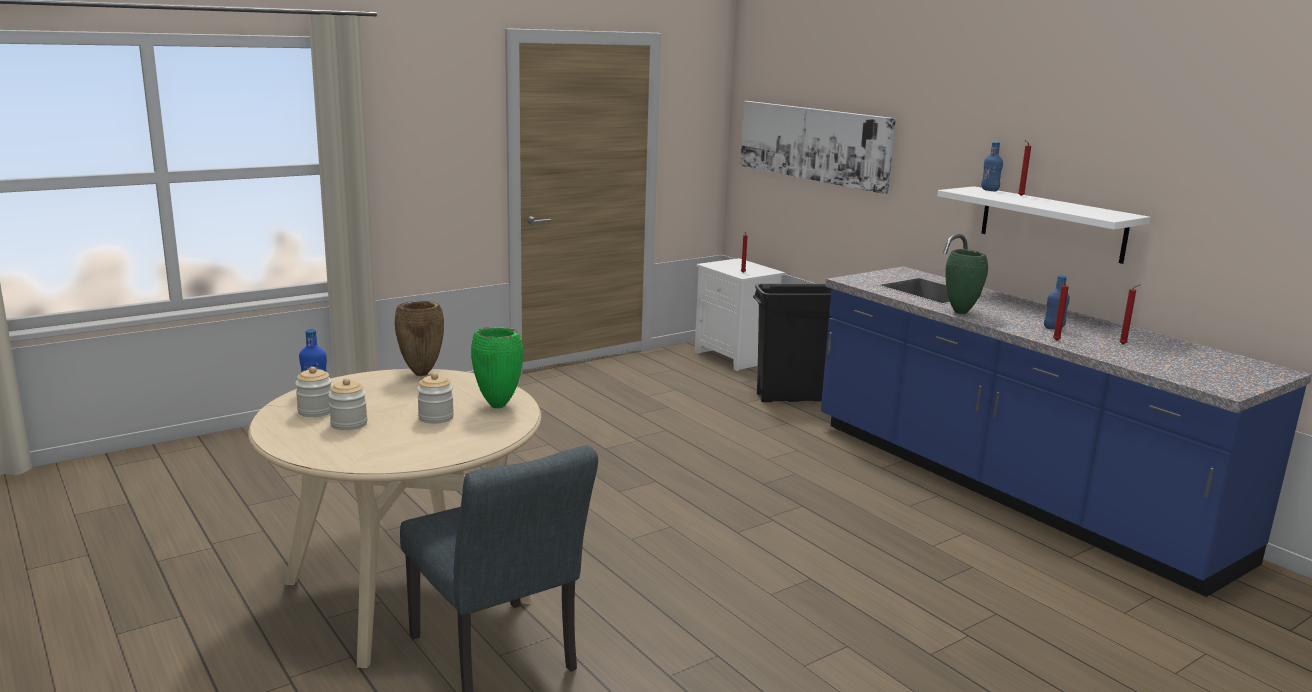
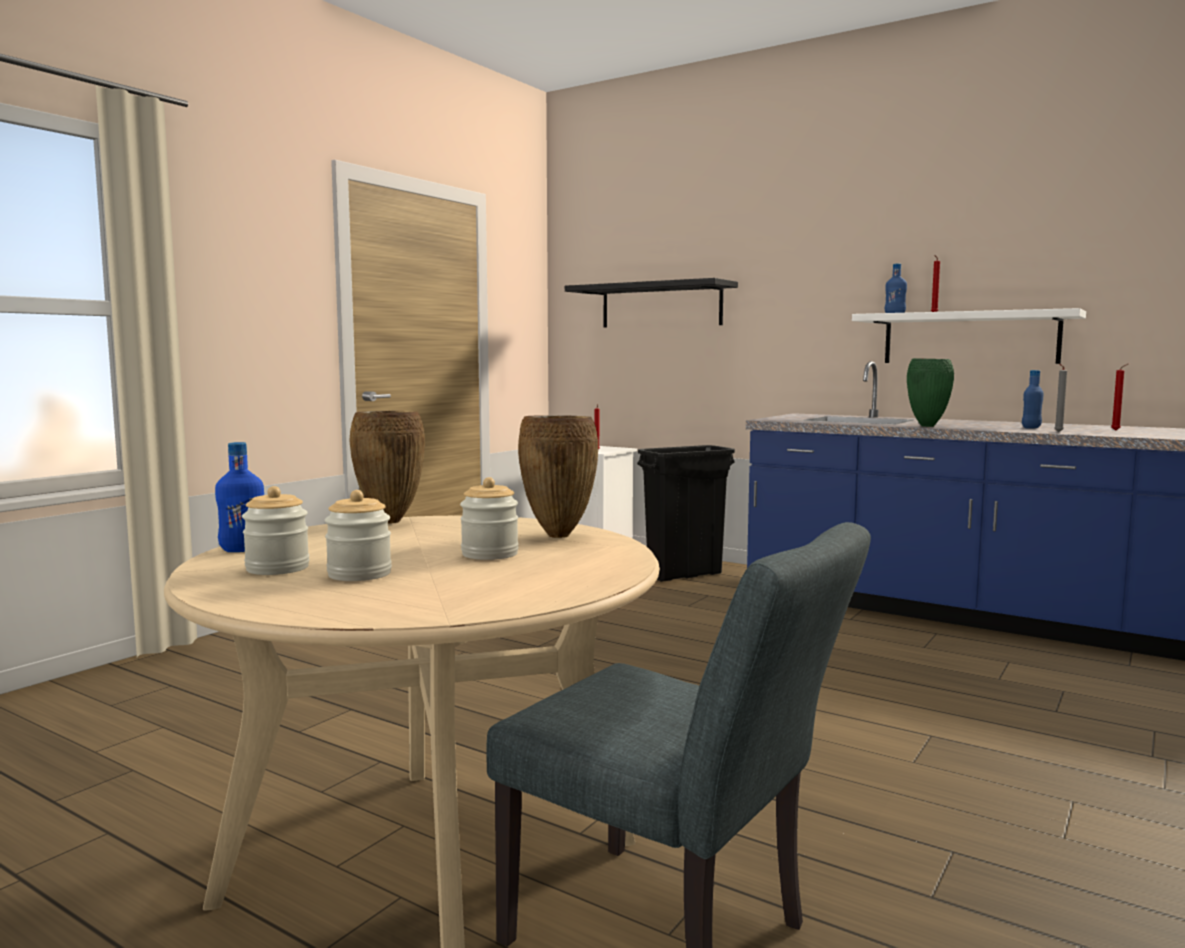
camera: 20 degrees left, 10 degrees down
(498, 406) = (559, 536): green vase -> brown vase
(813, 144) = (661, 305): picture -> black shelf
(1055, 340) = (1057, 432): red candle -> grey candle

